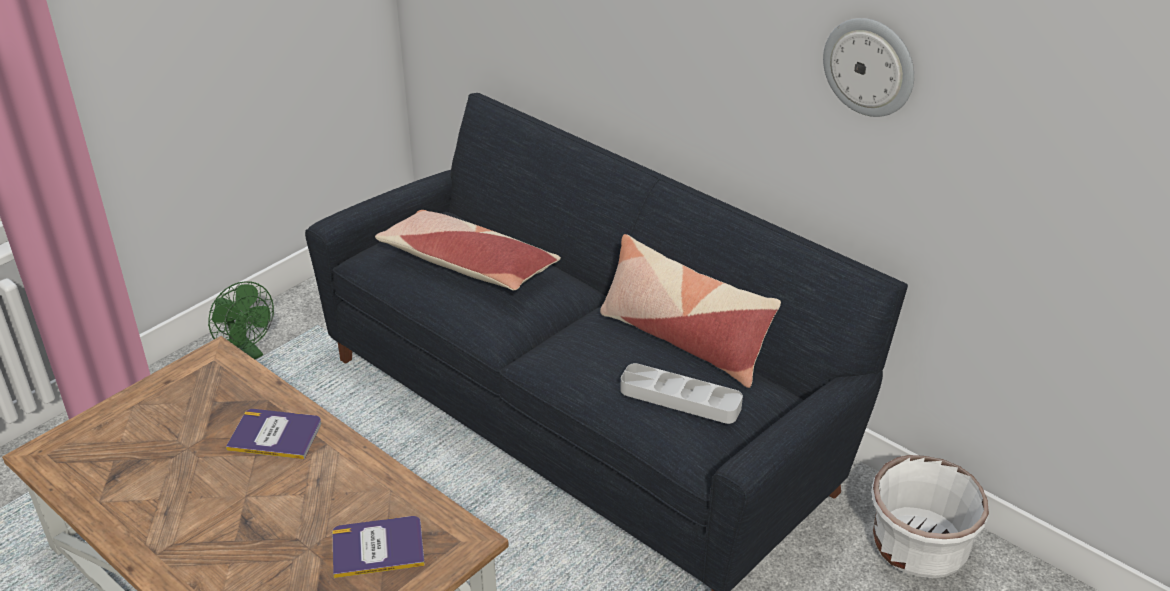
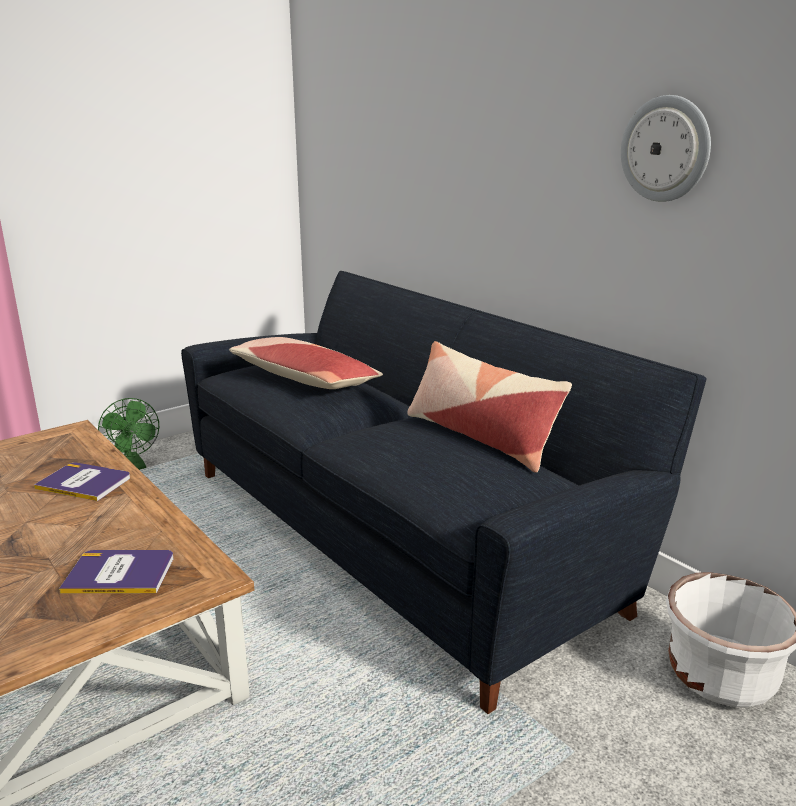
camera: 10 degrees right, 15 degrees down
(680, 399) = (462, 472): grey tray -> none

